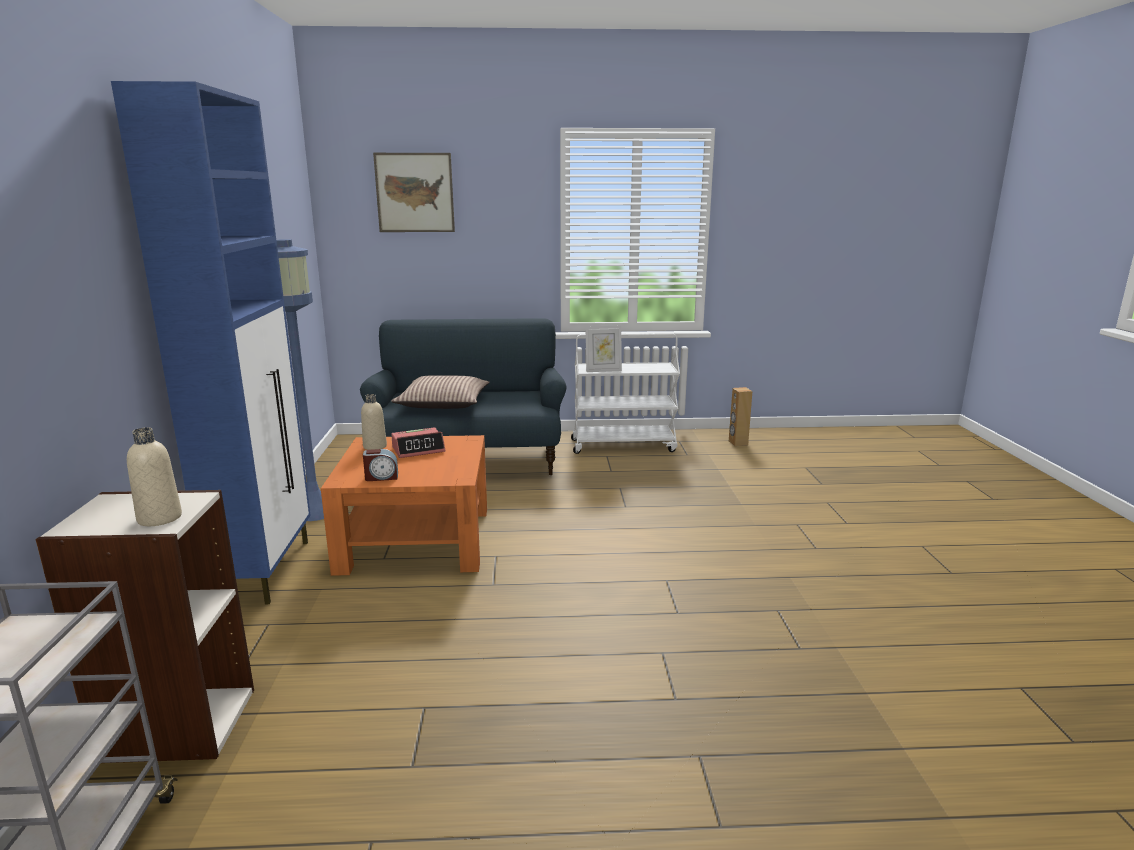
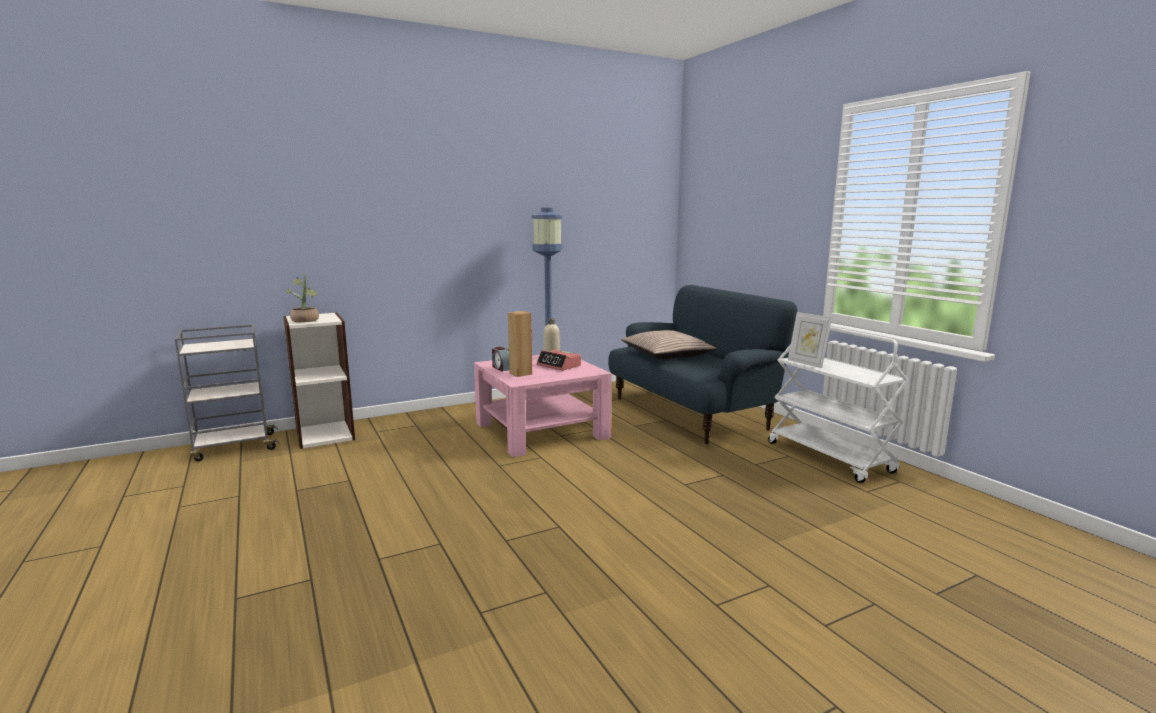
camera: 65 degrees right, 5 degrees down
(159, 518) = (305, 321): beige bottle -> potted plant
(265, 570) = (470, 409): blue cabinet -> none
(415, 193) = (732, 180): picture -> none
(416, 539) = (541, 430): orange coffee table -> pink coffee table
(737, 443) = (967, 515): brown speaker -> brown speaker (520, 373)

